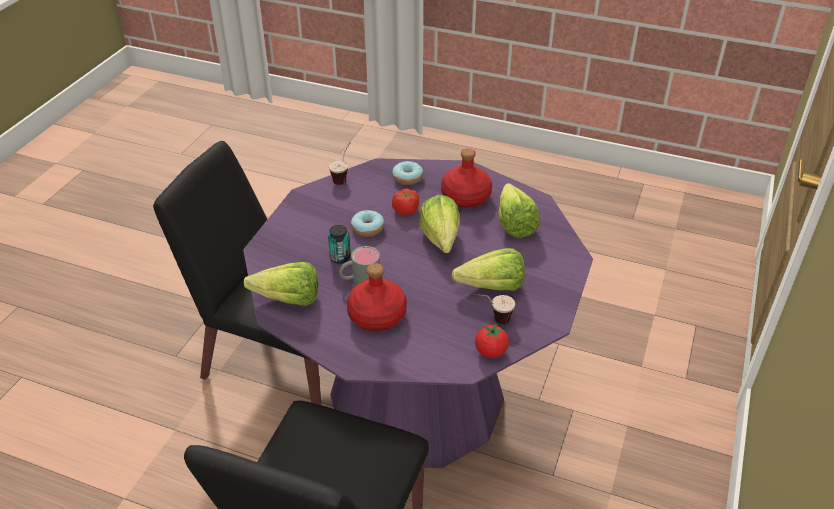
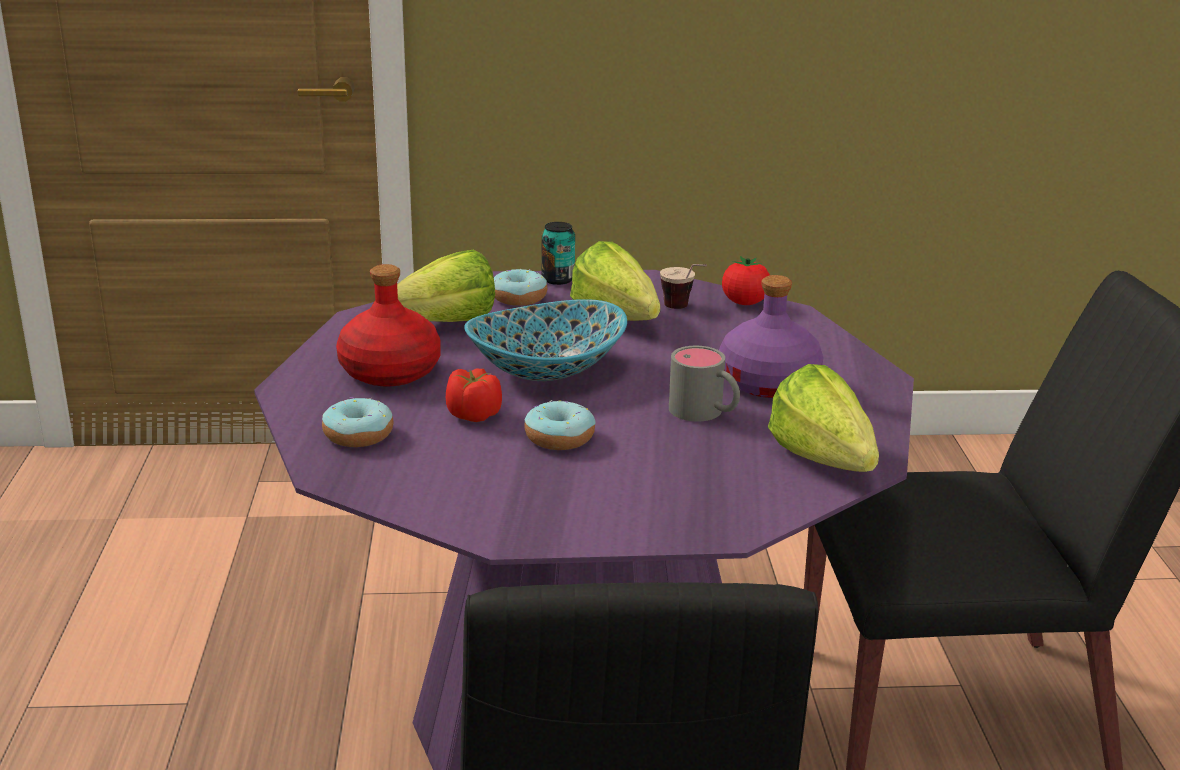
camera: 115 degrees left, 15 degrees down
(340, 257) = (667, 443): can -> can (558, 279)
(343, 177) = (400, 506): cup -> none
(377, 316) = (769, 382): red bottle -> purple bottle
(440, 243) = (545, 370): lettuce -> bowl
(542, 259) = (519, 298): none -> donut

